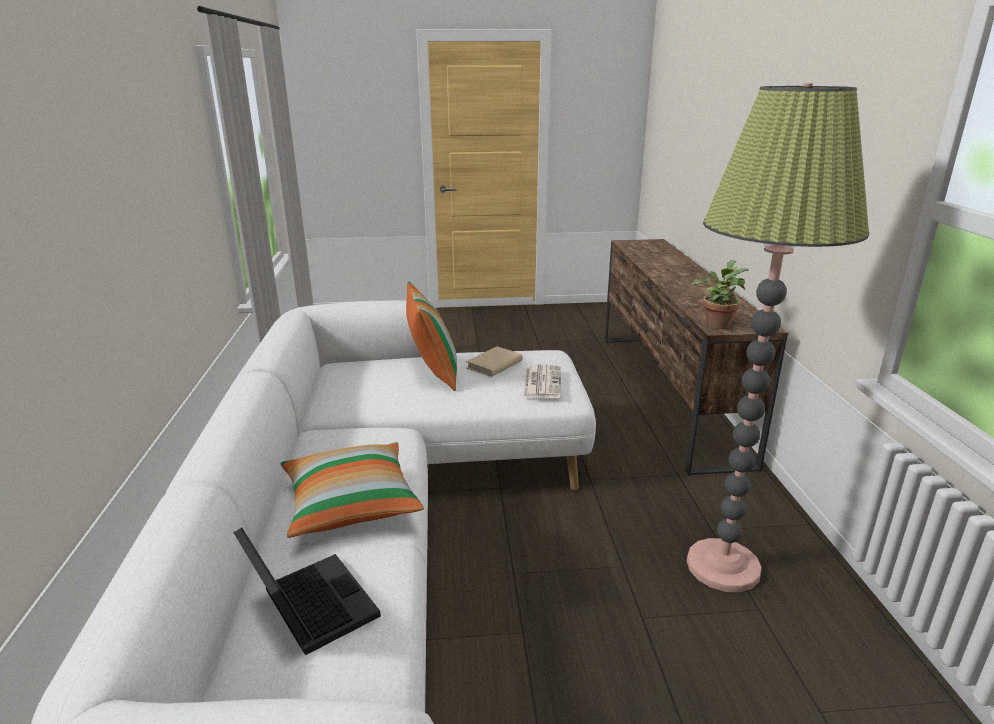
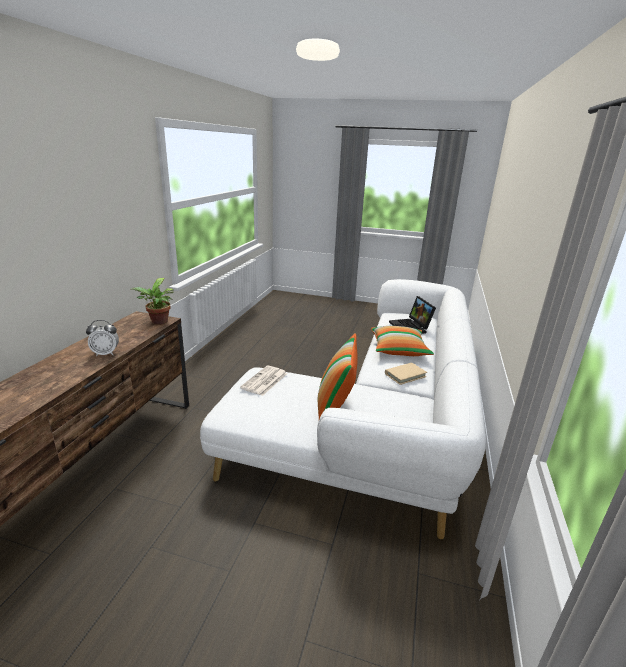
camera: 160 degrees left, 0 degrees up
(494, 365) = (284, 403): beige book -> beige book (405, 375)
(680, 290) = (106, 353): none -> alarm clock
(723, 566) = (235, 370): floor lamp -> none

